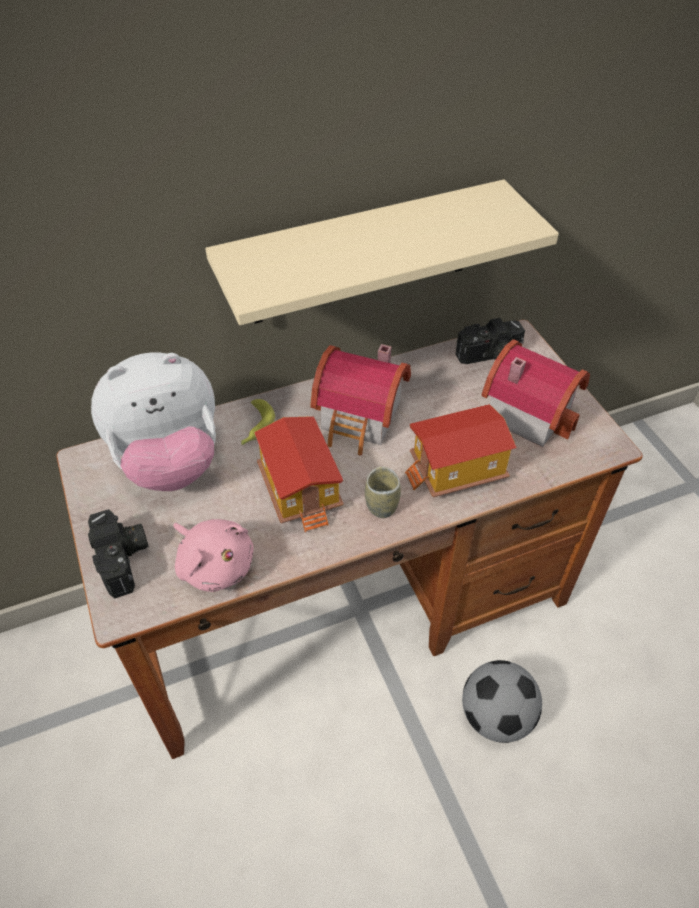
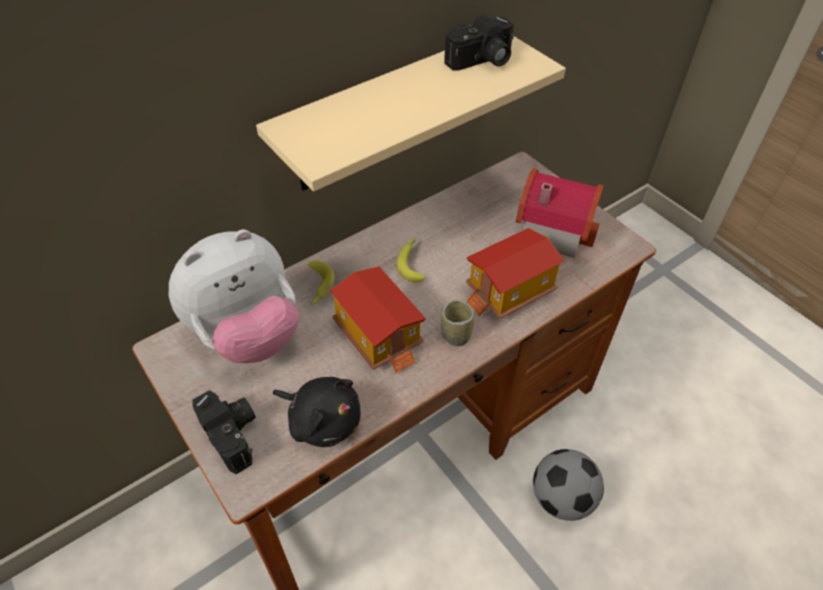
camera: 15 degrees left, 0 degrees up
(215, 564) = (322, 420): pink plush toy -> black plush toy
(361, 420) = (412, 262): toy house -> banana
(490, 358) = (505, 189): camera -> camera (481, 61)

